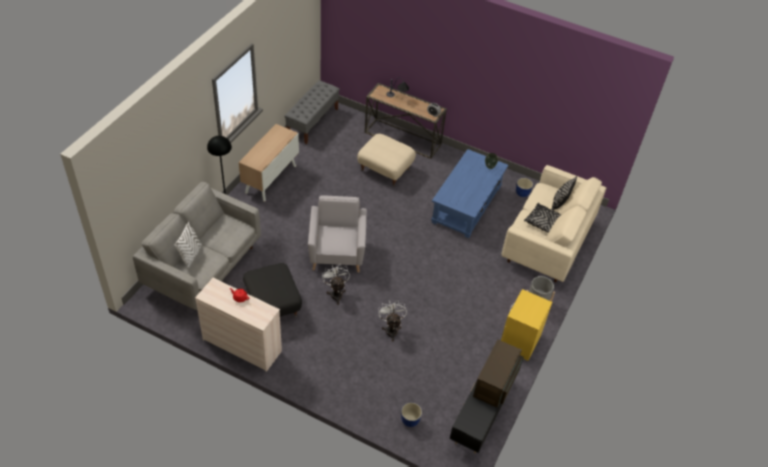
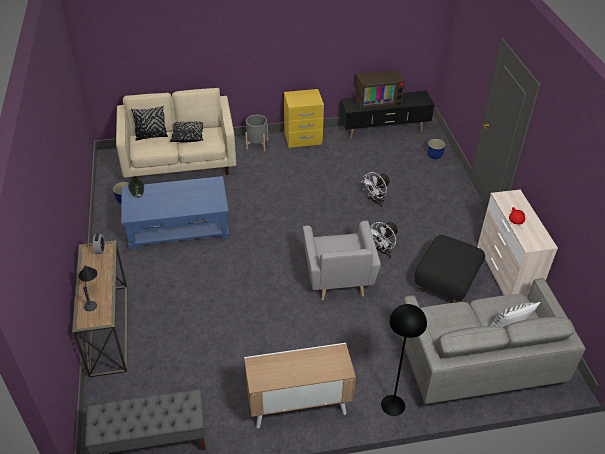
camera: 125 degrees left, 5 degrees down
(337, 252) = (338, 279): grey armchair -> grey armchair turned 60 degrees counterclockwise
(385, 169) = (181, 312): beige ottoman -> none

